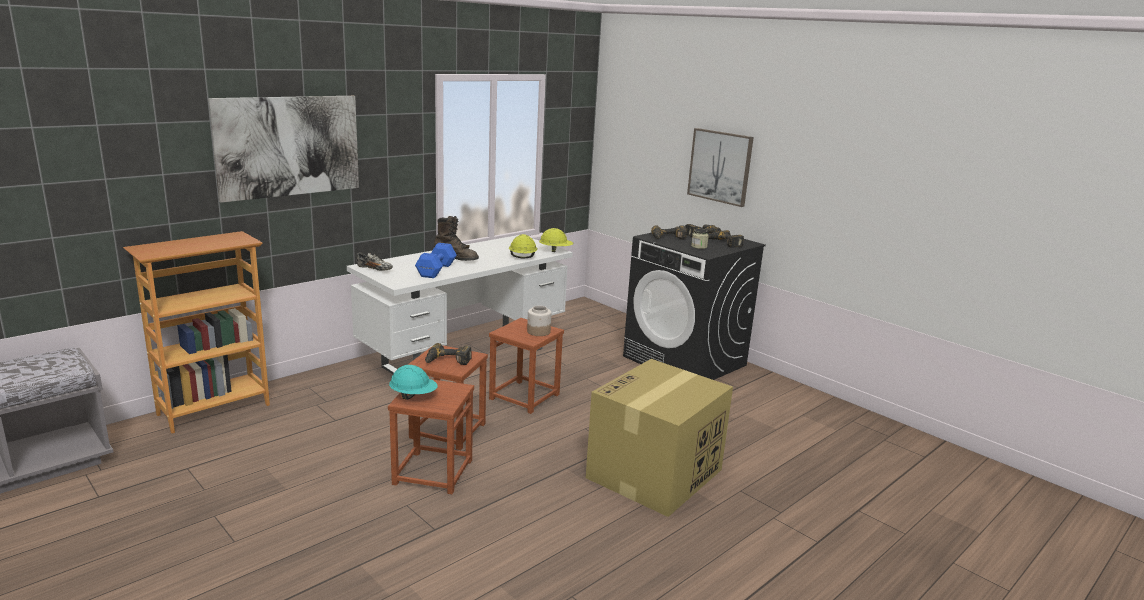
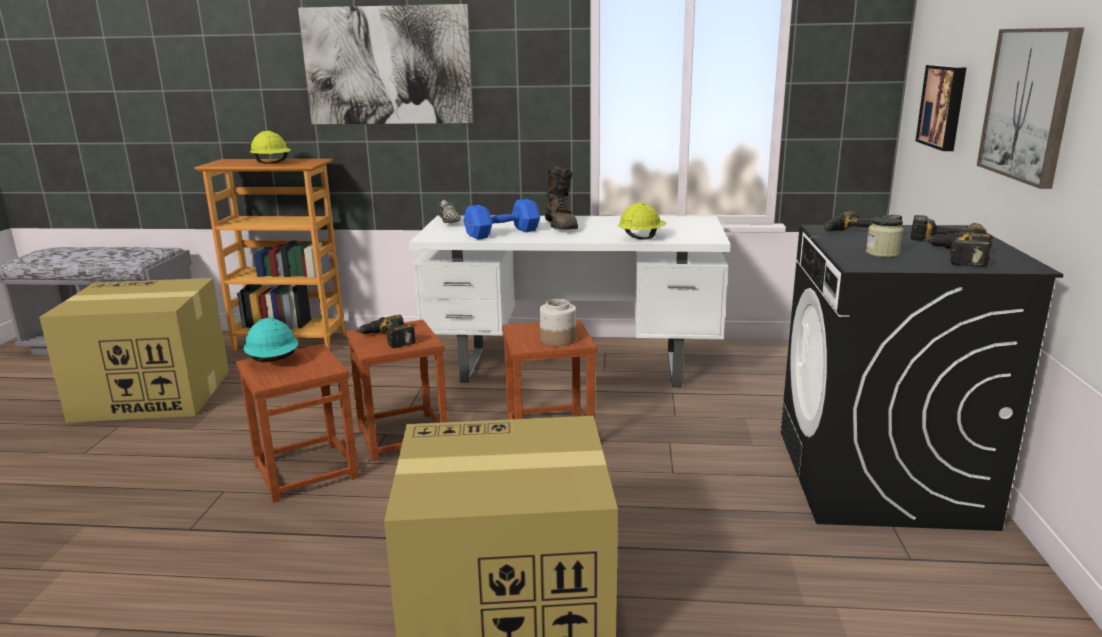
camera: 50 degrees right, 0 degrees up
(182, 488) = (150, 395): none -> cardboard box
(555, 251) = (708, 239): yellow hard hat -> yellow hard hat (272, 163)
(643, 160) = (944, 106): none -> picture

